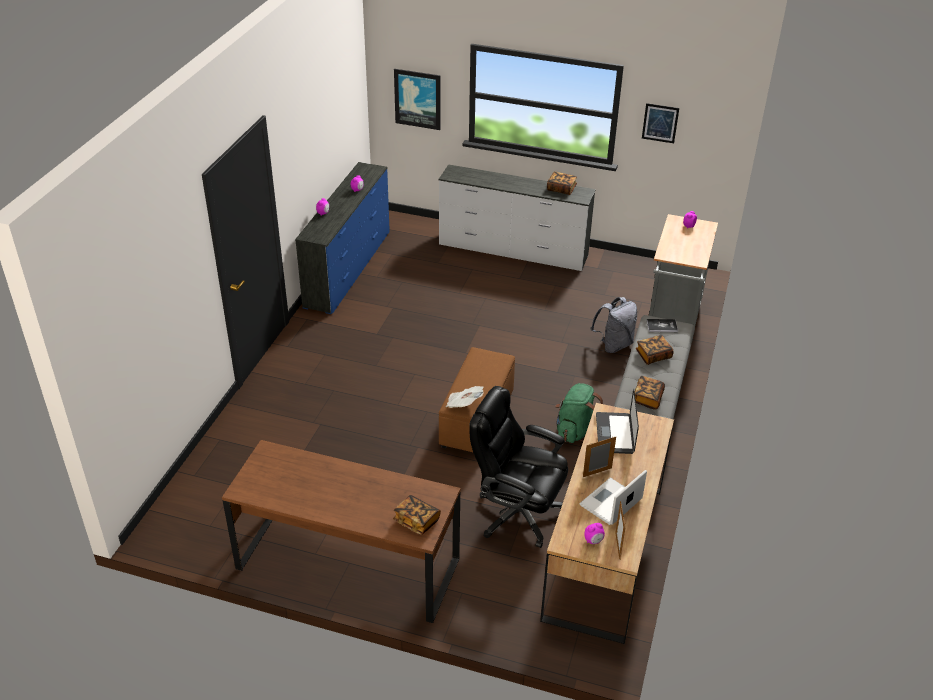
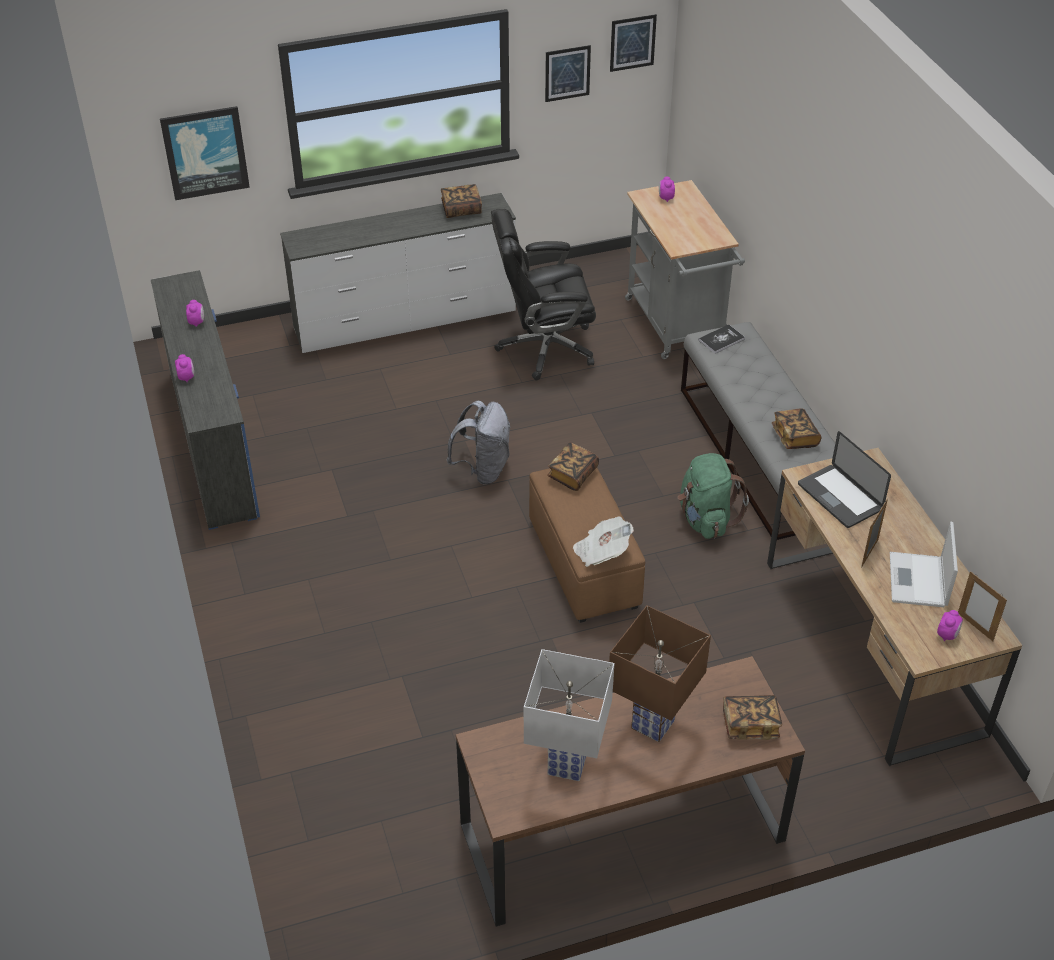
camera: 35 degrees left, 5 degrees up
(297, 485) = (567, 766): none -> white table lamp
(365, 491) = (654, 724): none -> brown table lamp
(517, 513) = (742, 655): black office chair -> black office chair (544, 348)
(614, 345) = (643, 389): grey backpack -> grey backpack (483, 469)
(653, 356) = (749, 381): book -> book (572, 474)
(711, 116) = (632, 42): none -> picture

